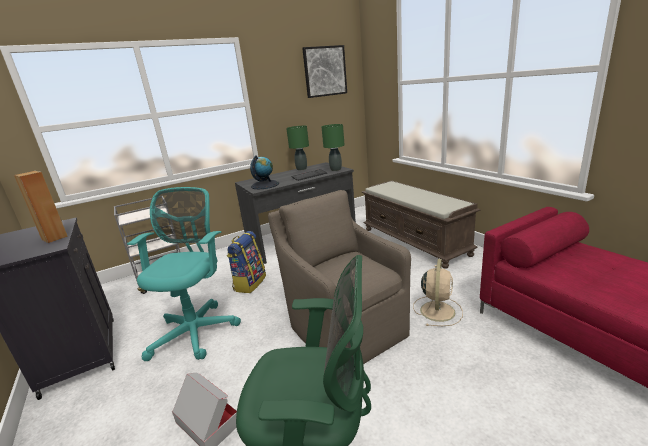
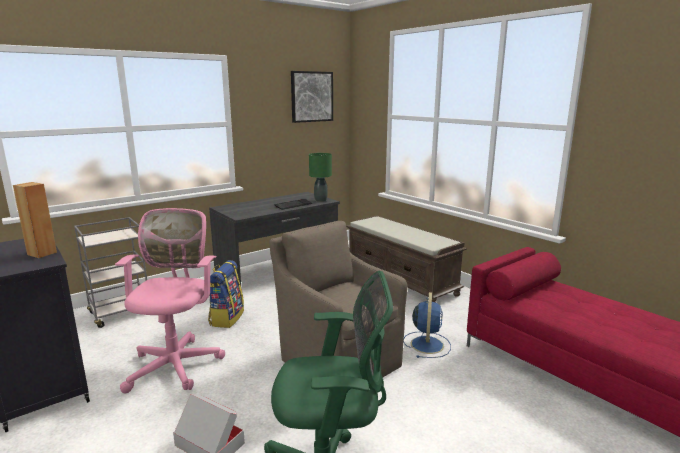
camera: 10 degrees left, 5 degrees down
(197, 330) = (176, 363): turquoise office chair -> pink office chair
(265, 185) = (246, 212): globe -> none
(301, 169) = (282, 197): green table lamp -> none
(437, 310) = (427, 344): beige fan -> blue fan

